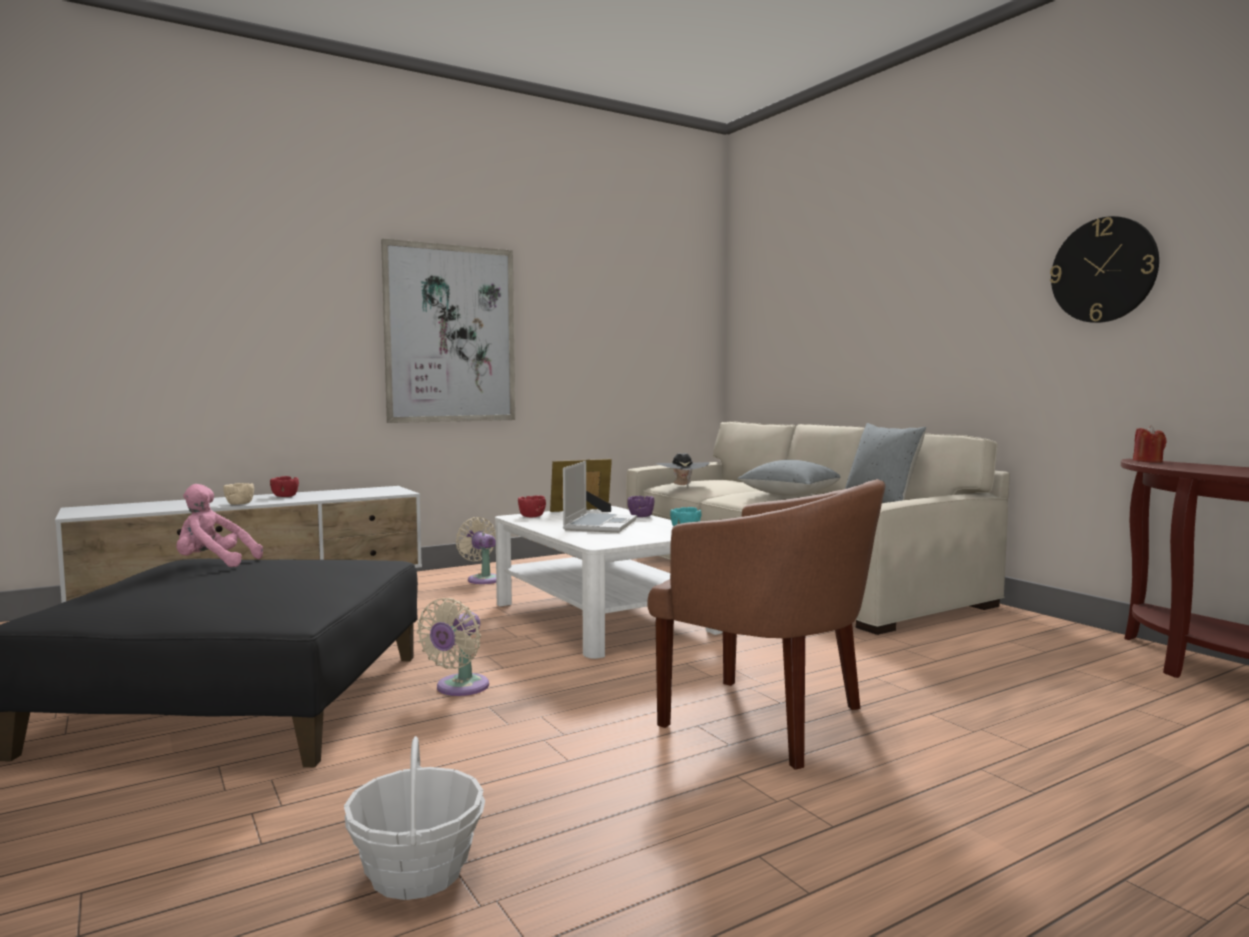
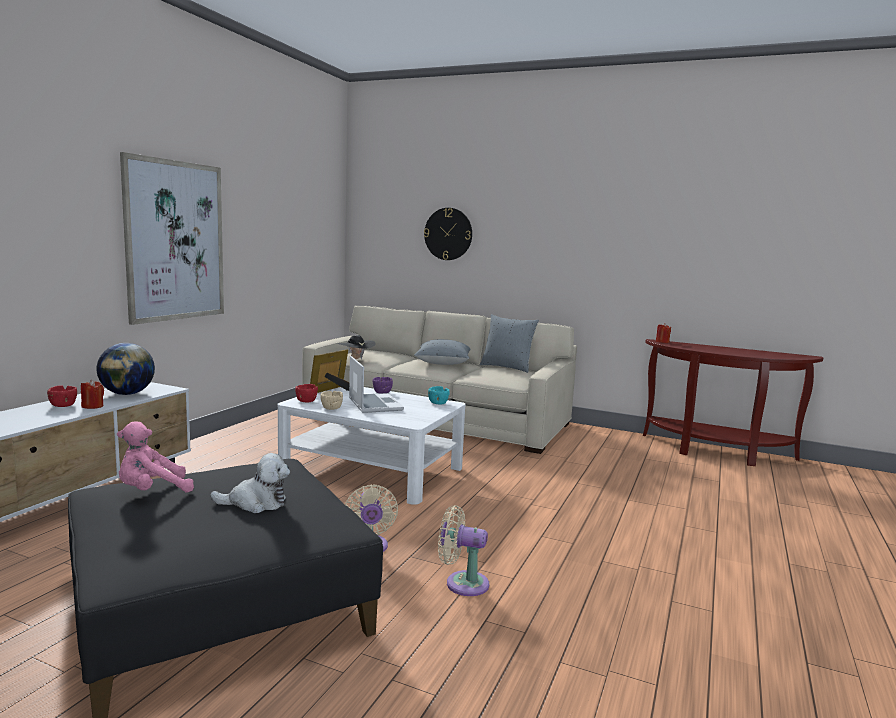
camera: 35 degrees left, 5 degrees up
(239, 503) = (41, 421): beige bowl -> beige bowl (331, 408)
(262, 583) = (256, 503): none -> plush toy
(304, 498) = (92, 406): none -> red candle
(357, 493) = (127, 394): none -> globe
(417, 872) = (549, 672): basket -> none
(482, 579) = (227, 452): beige fan -> beige fan (462, 583)
(769, 721) = (570, 523): brown armchair -> none
(1103, 270) = (635, 232): wall clock -> wall clock (448, 234)

